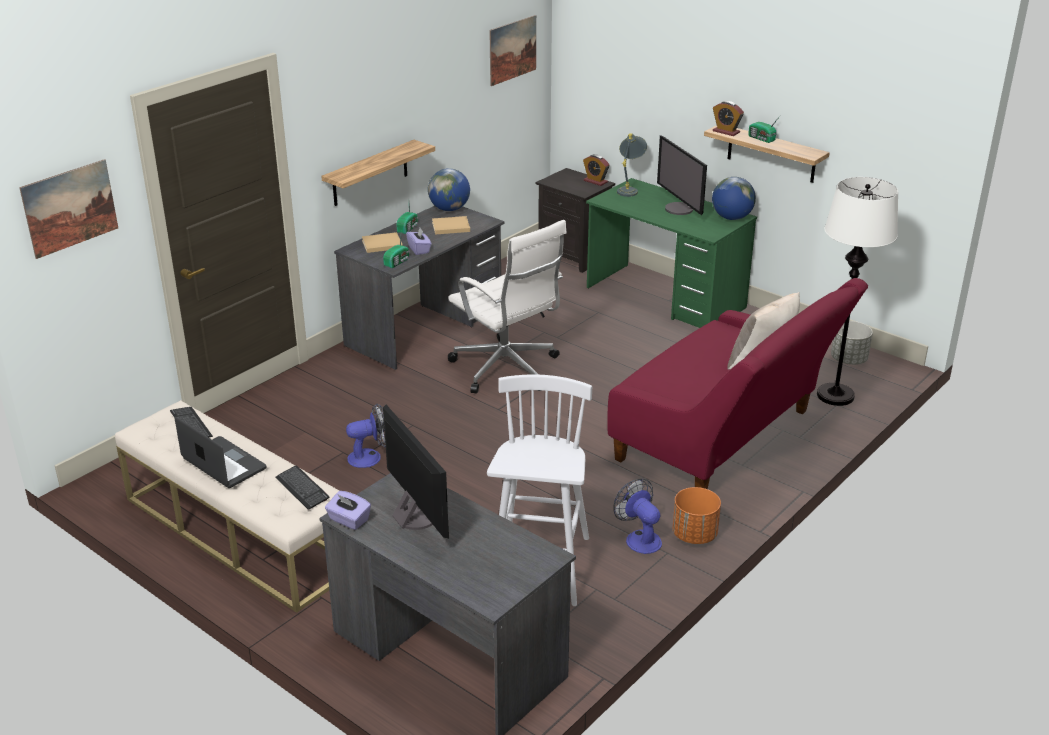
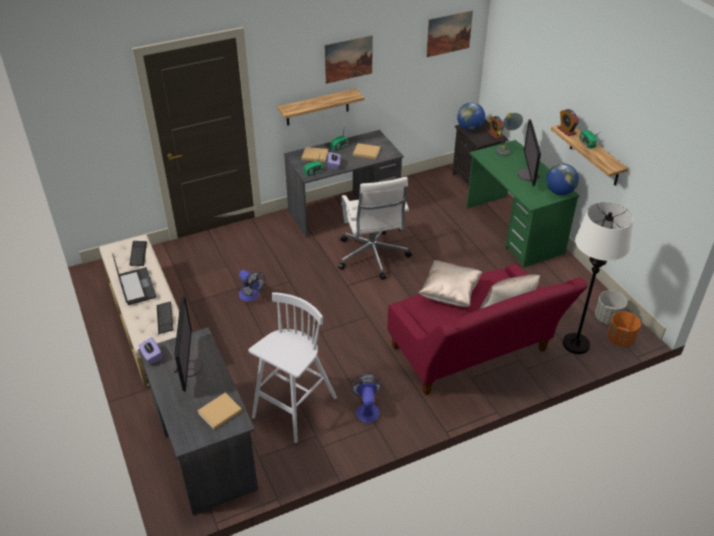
camera: 25 degrees right, 10 degrees up
(70, 208) = (87, 111): picture -> picture (348, 59)
(370, 457) = (251, 296): fan -> fan turned 45 degrees clockwise
(449, 209) = (376, 137): globe -> globe (469, 128)
(509, 553) = (219, 412): none -> beige book
(676, 360) = (449, 294): none -> beige pillow
(694, 535) = (402, 419): orange planter -> orange planter (620, 340)

